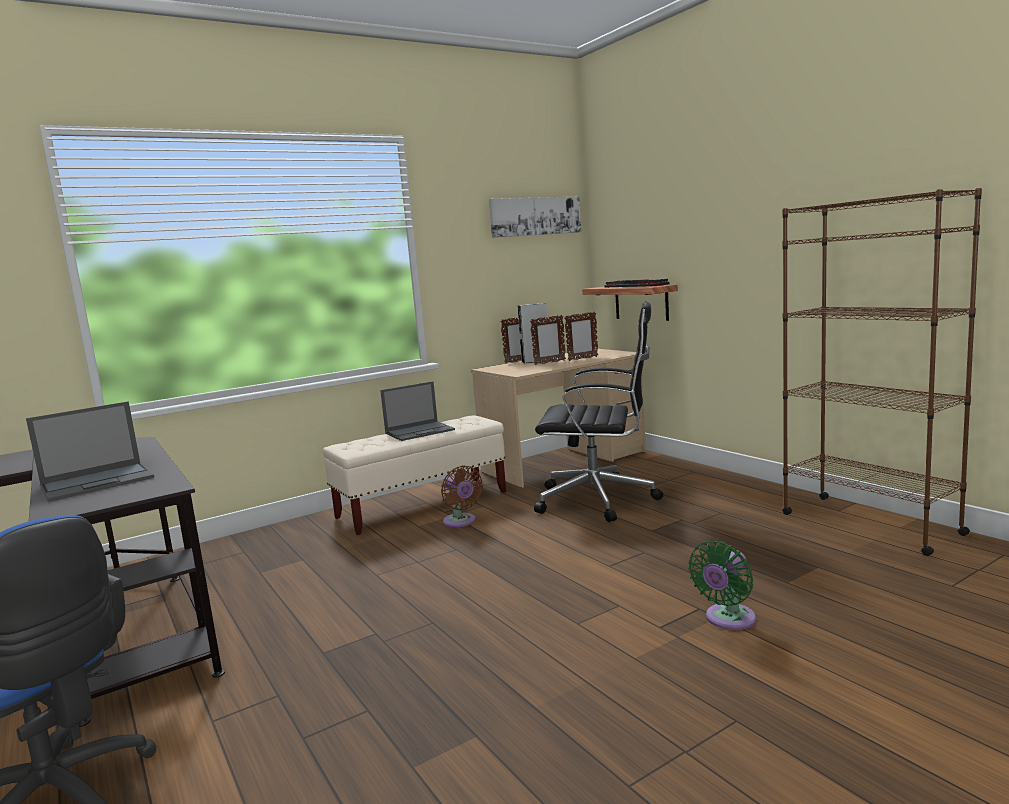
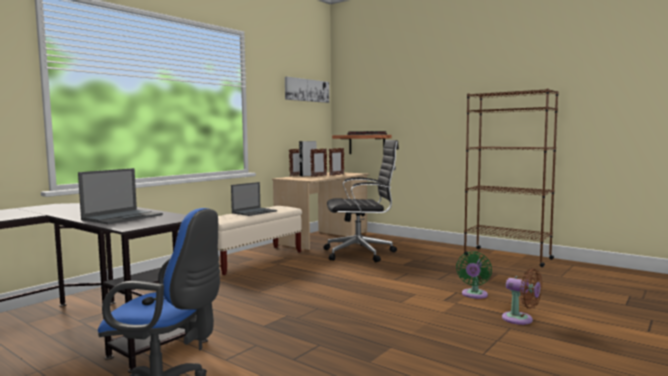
camera: 20 degrees left, 5 degrees down
(461, 522) = (286, 266): brown fan -> brown fan (520, 319)

